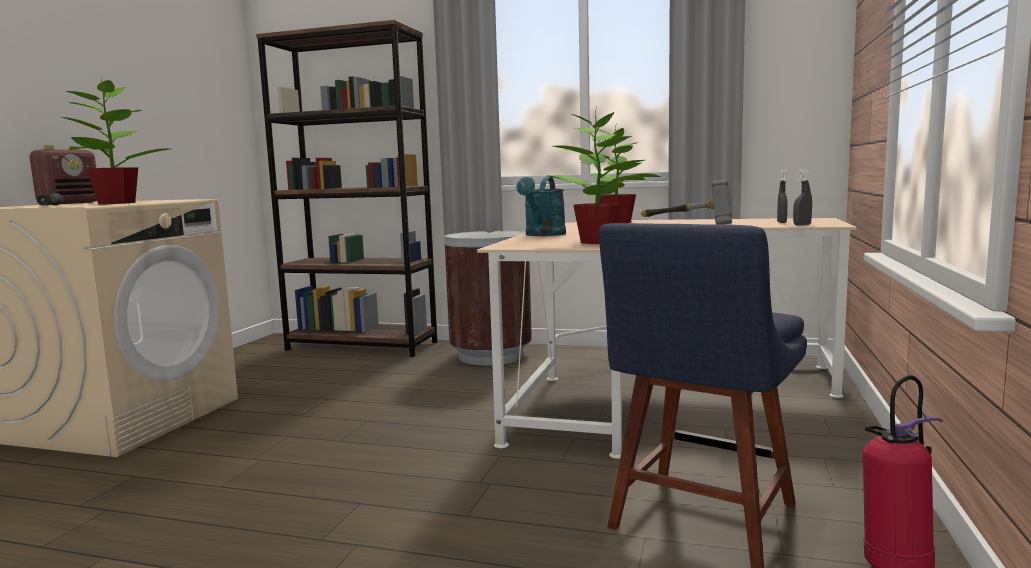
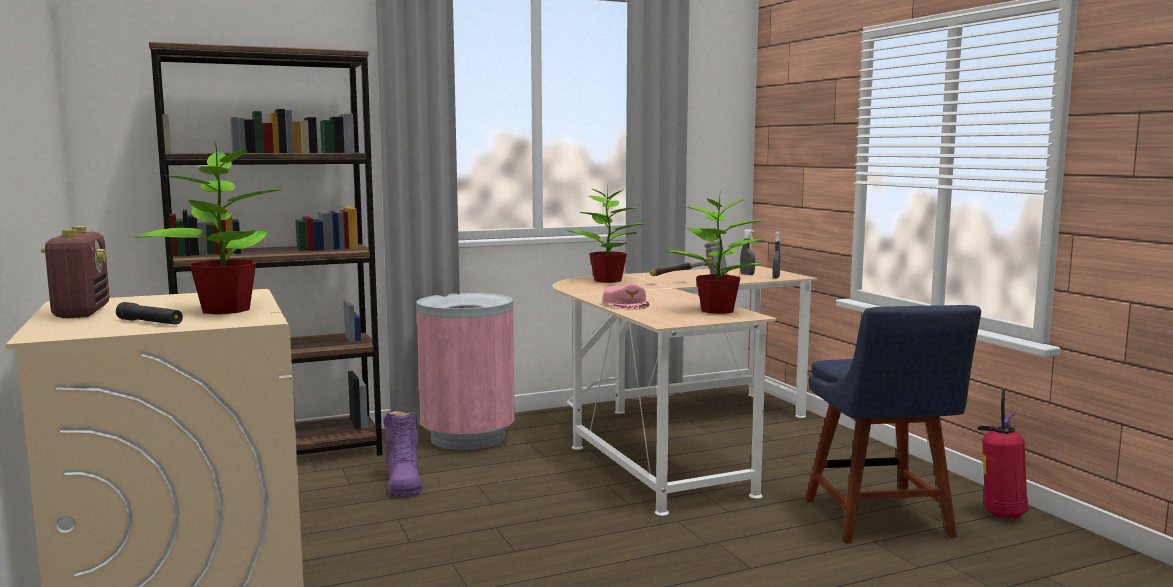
camera: 40 degrees left, 0 degrees up
(384, 376) = (403, 482): none -> purple boot
(491, 356) = (467, 437): brown trash can -> pink trash can
(543, 235) = (626, 304): turquoise watering can -> pink cap

